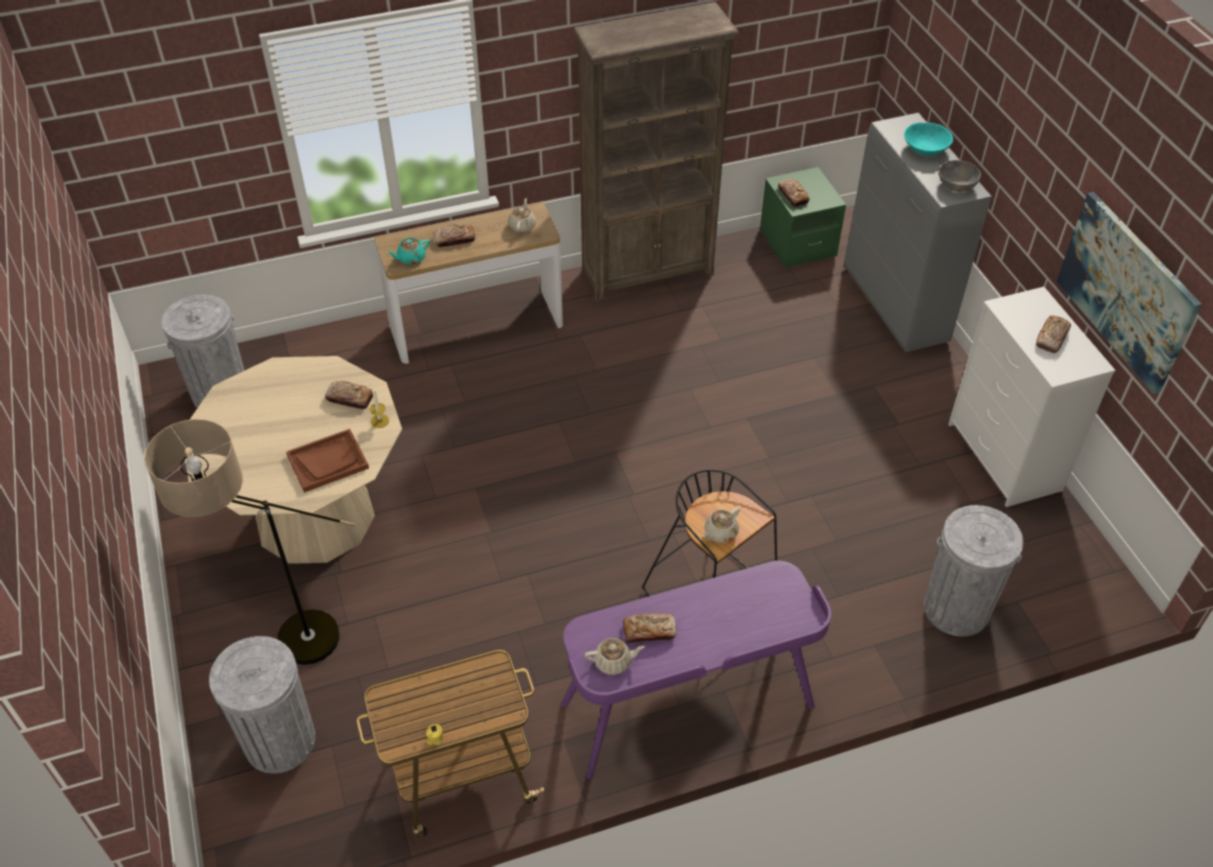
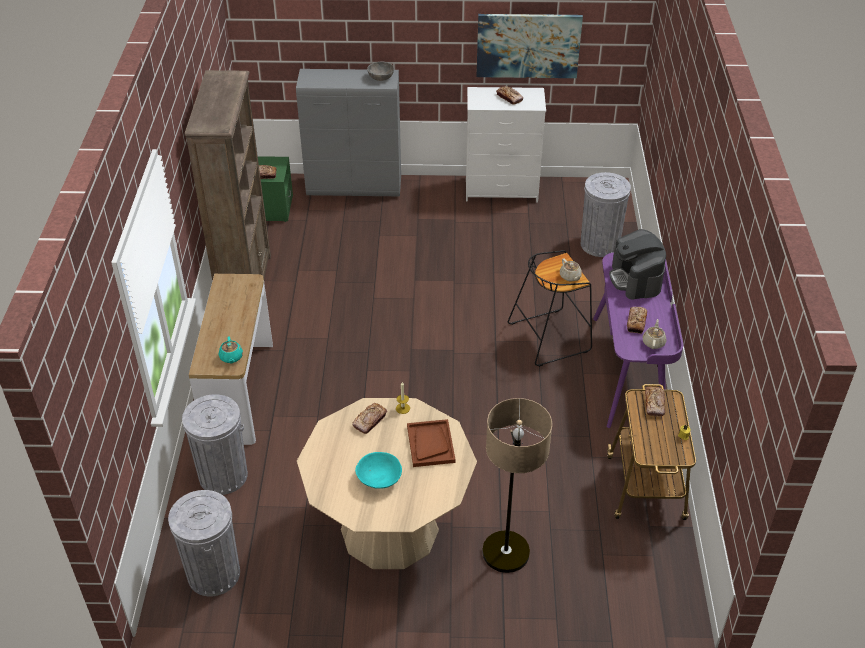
camera: 70 degrees left, 5 degrees down
(279, 741) = (589, 584): grey trash can -> grey trash can (223, 475)
(454, 239) = (225, 329): bread -> bread (654, 404)
(522, 226) = (235, 290): beige teapot -> none
(749, 612) = (636, 279): none -> coffee machine
(925, 149) = (338, 77): turquoise bowl -> turquoise bowl (379, 478)

